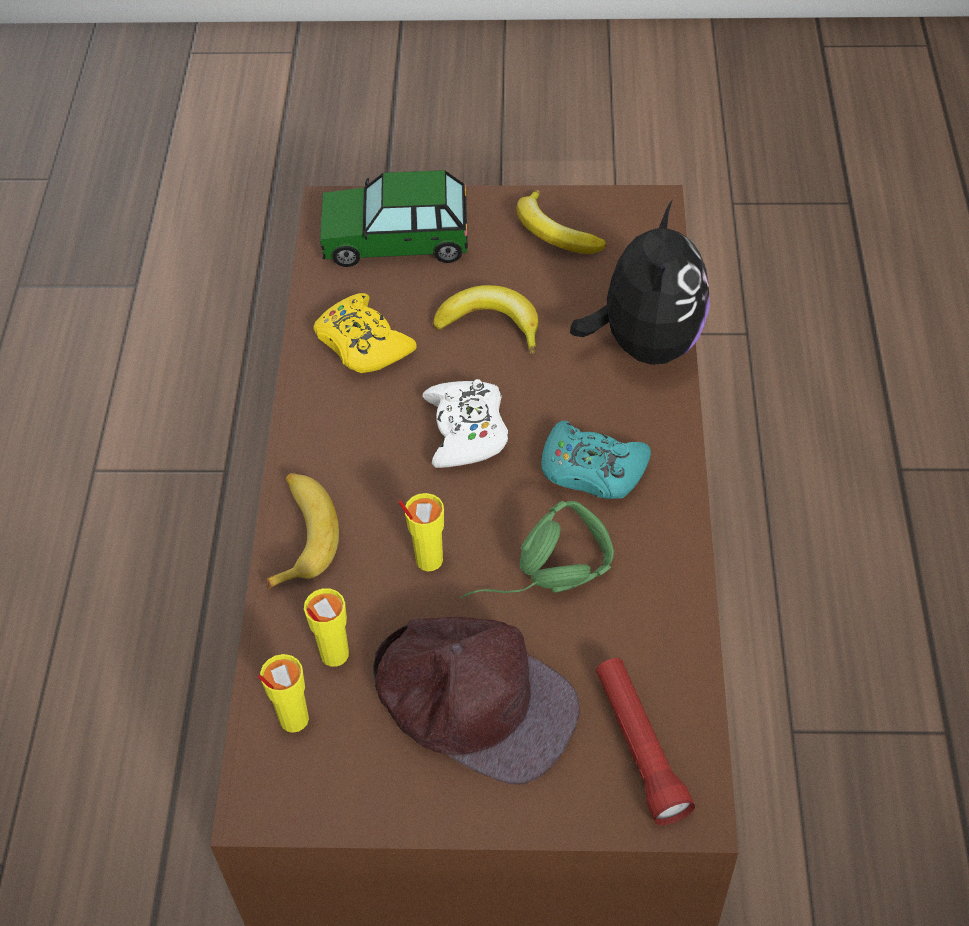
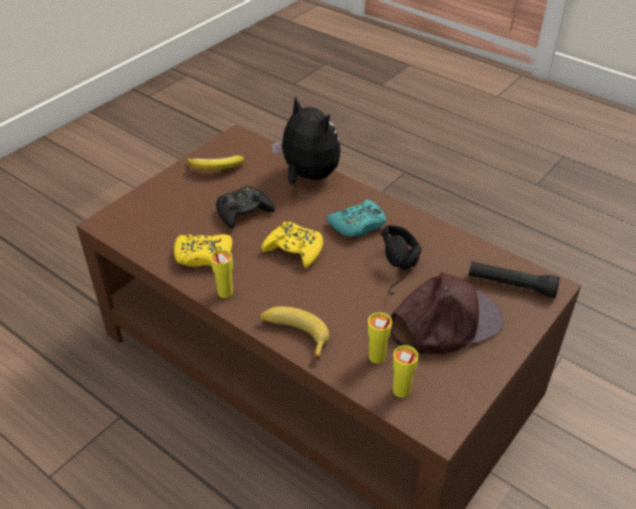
camera: 55 degrees left, 10 degrees down
(396, 238) = (153, 213): toy car -> none
(428, 559) = (354, 298): yellow cup -> yellow cup (225, 292)
(466, 431) = (294, 250): white game controller -> yellow game controller
(491, 325) = (243, 212): banana -> black game controller
(542, 585) = (403, 270): green headphones -> black headphones
(639, 747) = (511, 285): red flashlight -> black flashlight

